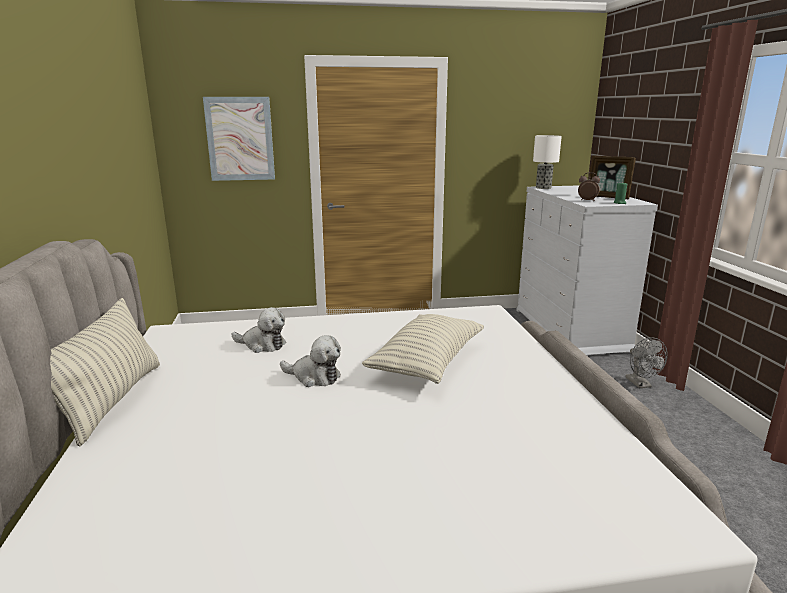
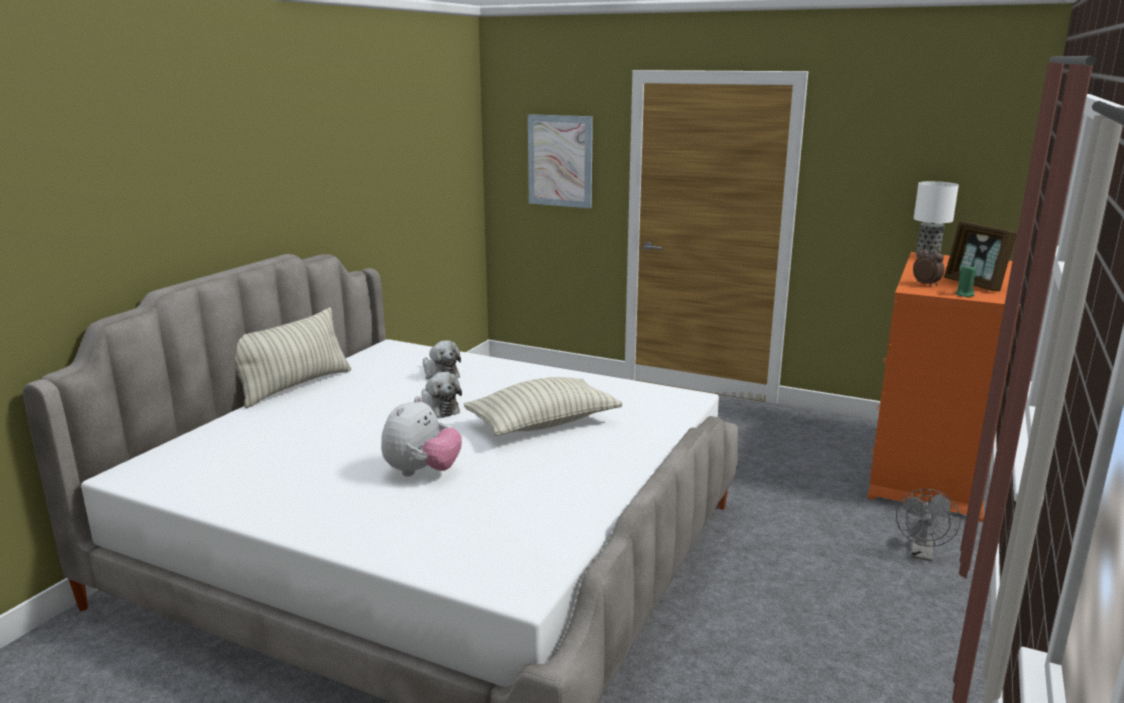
camera: 35 degrees right, 0 degrees up
(403, 445) = (422, 472): none -> plush toy
(570, 330) = (929, 468): white dresser -> orange dresser

